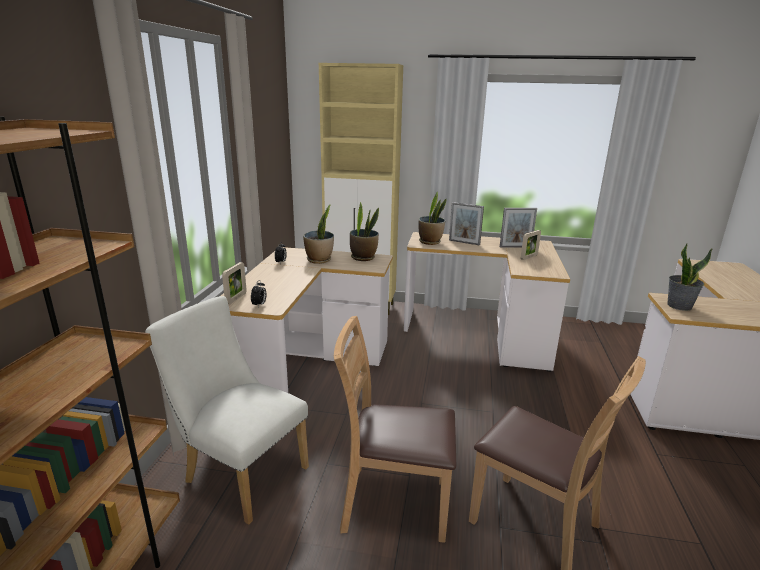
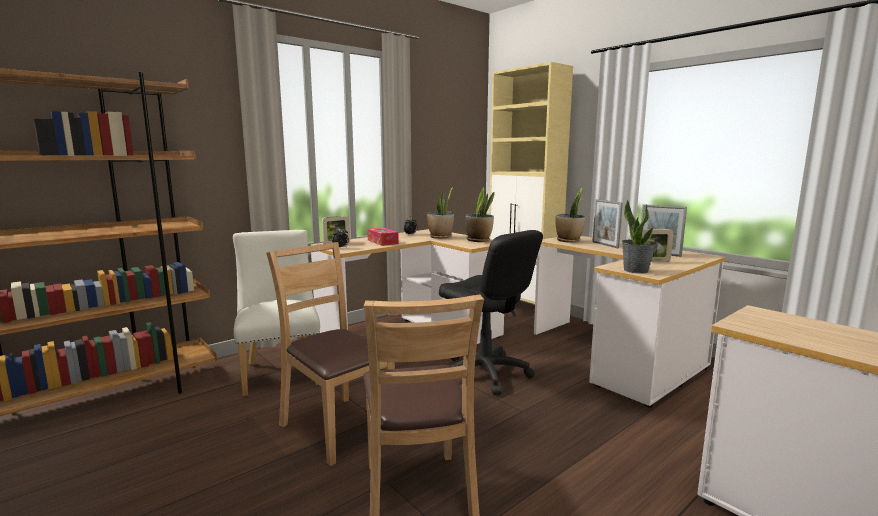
camera: 40 degrees right, 10 degrees down
(281, 282) = (382, 242): none -> tissue box
(423, 387) = (485, 373): none -> black office chair
(679, 306) = (762, 320): potted plant -> potted plant (636, 270)

